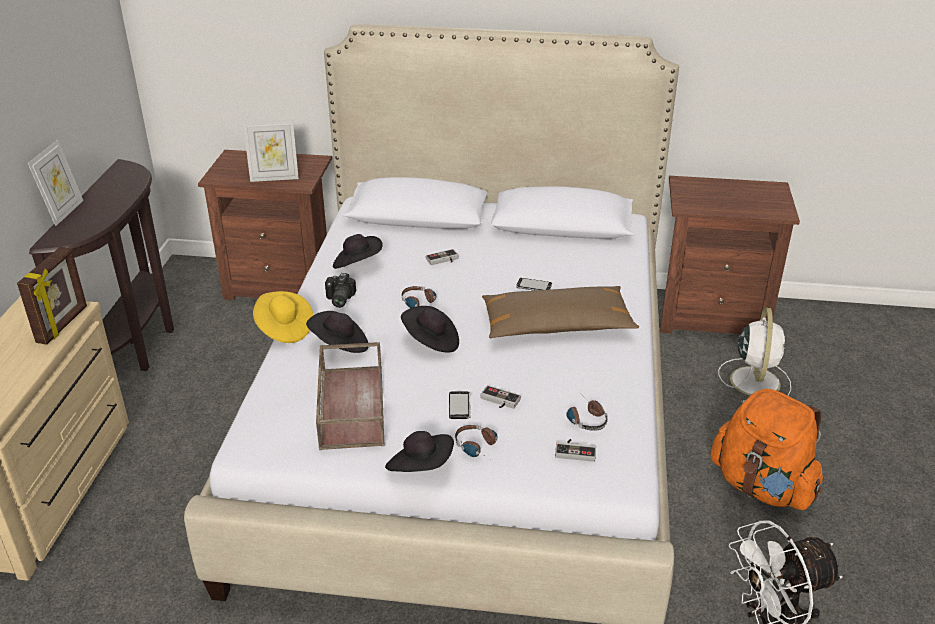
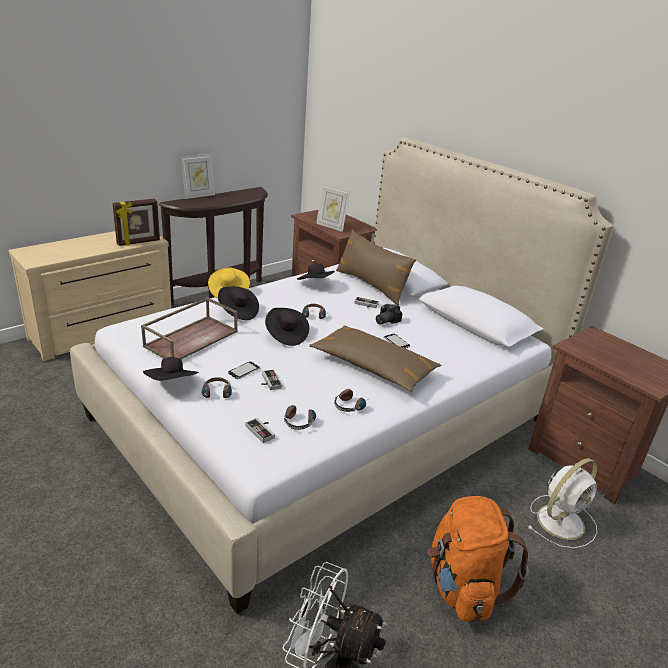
camera: 40 degrees right, 5 degrees down
(338, 299) = (277, 294): camera -> camera (385, 321)
(412, 234) = (371, 285): none -> brown pillow
(599, 374) = (352, 404): none -> headphones

